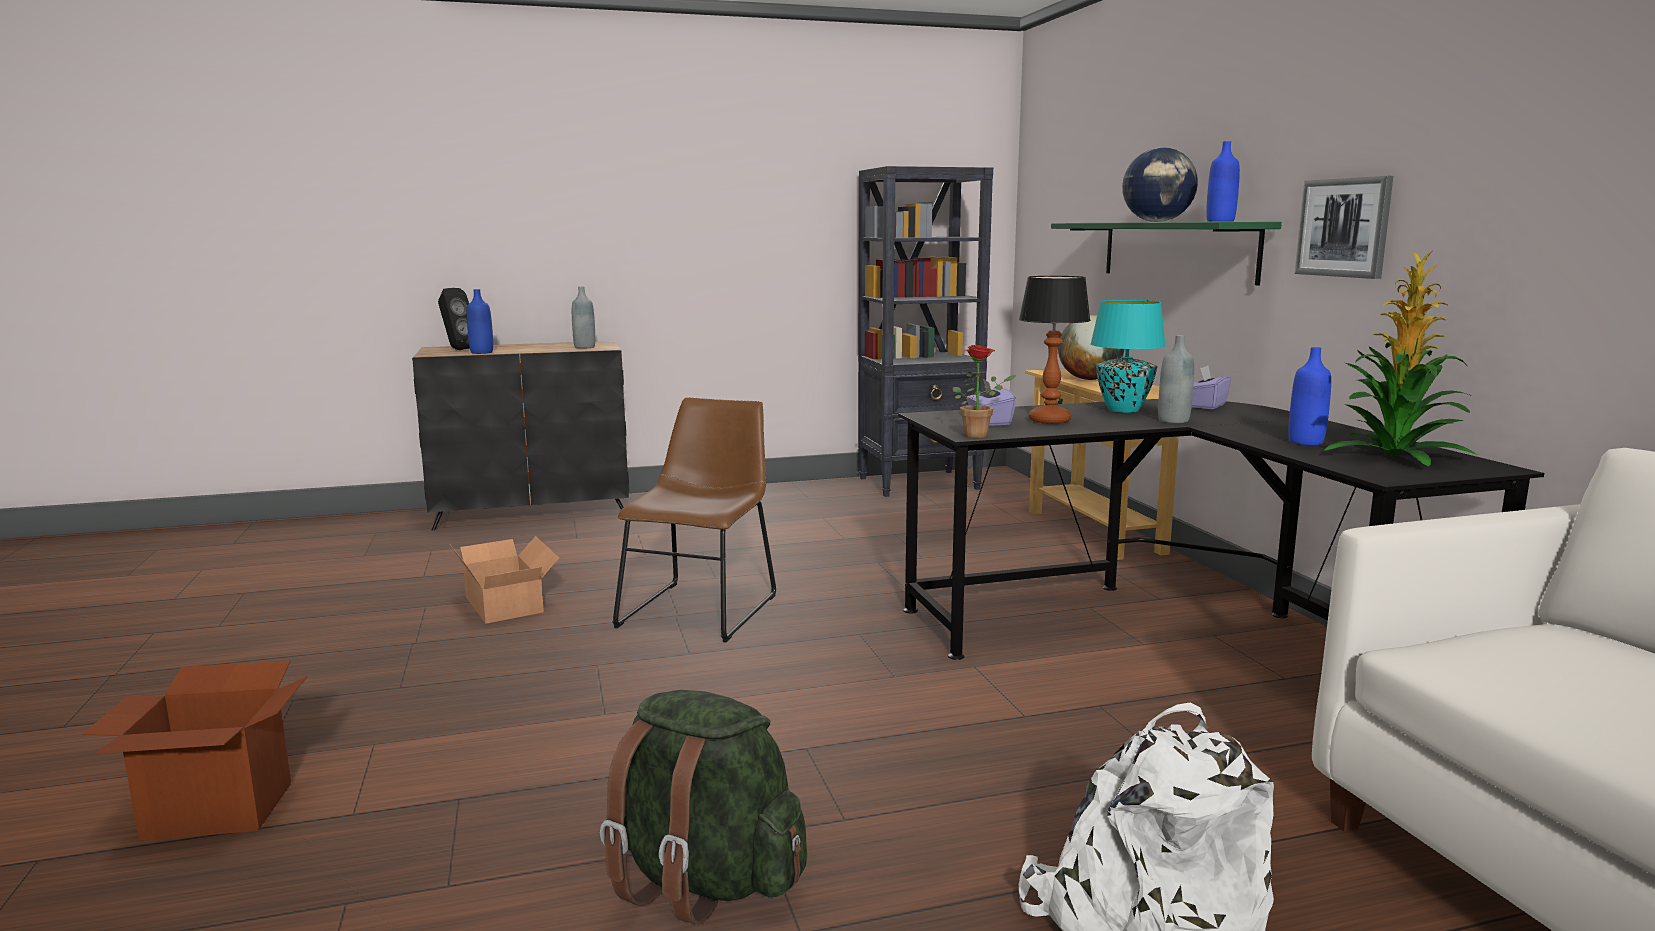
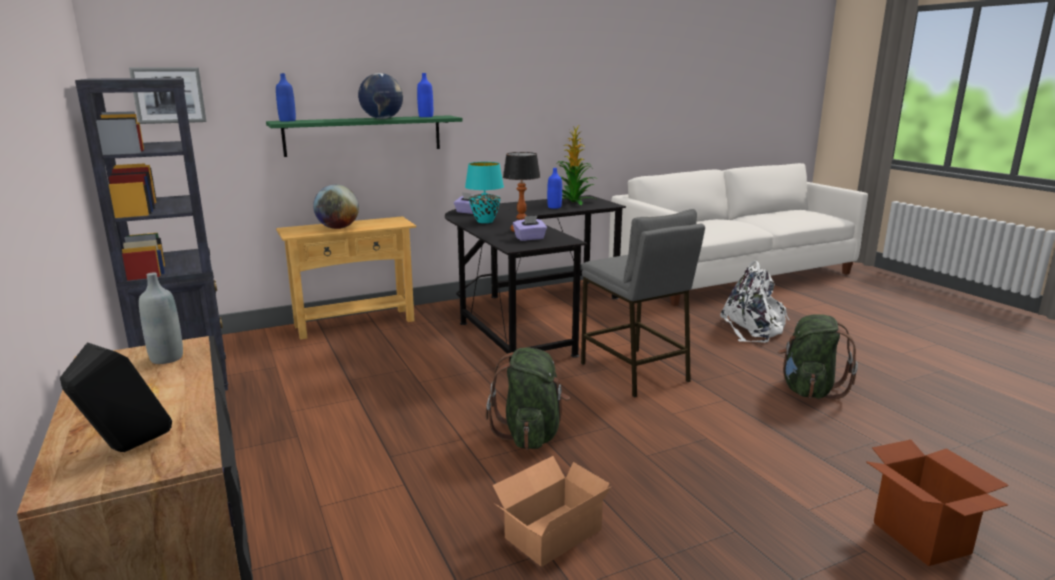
camera: 100 degrees left, 5 degrees up
(481, 352) = (192, 417): blue bottle -> blue bottle (287, 120)
(702, 608) = (530, 434): brown chair -> green backpack
(869, 696) = (634, 372): none -> grey stool
(980, 435) = (570, 239): potted plant -> none
(1173, 420) = (512, 217): grey bottle -> none
(1344, 227) = (488, 117): picture -> picture (168, 95)

